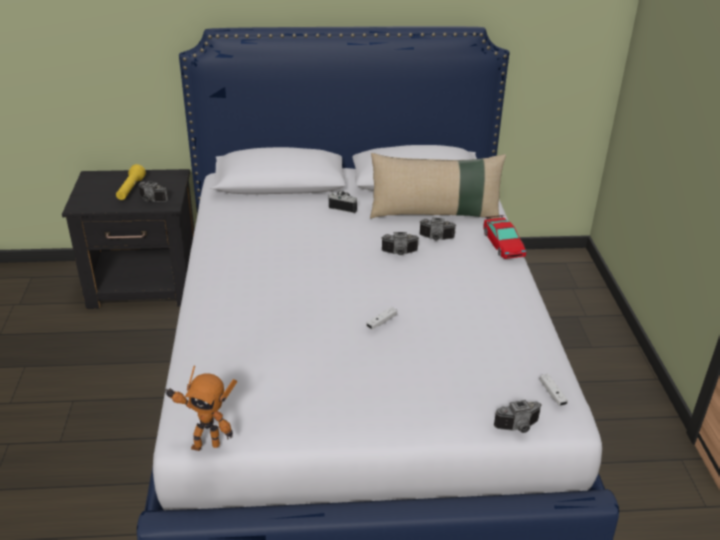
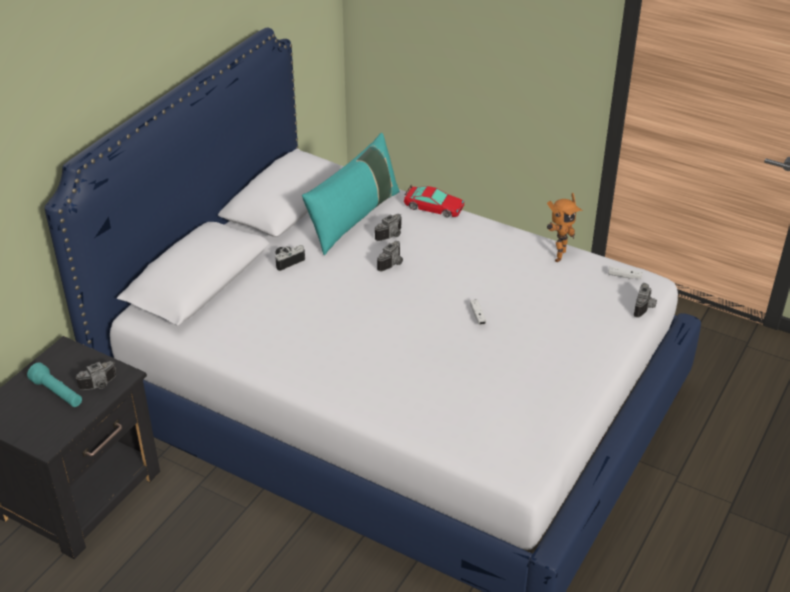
camera: 55 degrees left, 5 degrees up
(130, 190) = (57, 393): yellow flashlight -> turquoise flashlight
(205, 444) = (546, 467): toy robot -> toy robot (557, 255)
(435, 214) = (354, 218): beige pillow -> turquoise pillow

